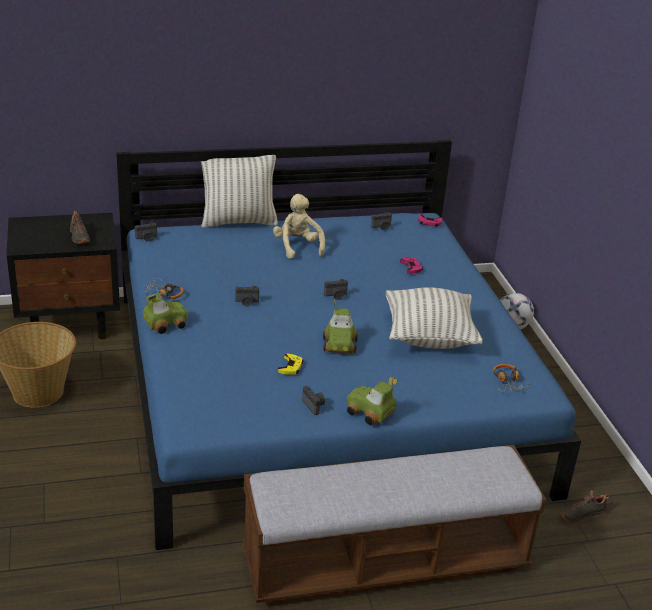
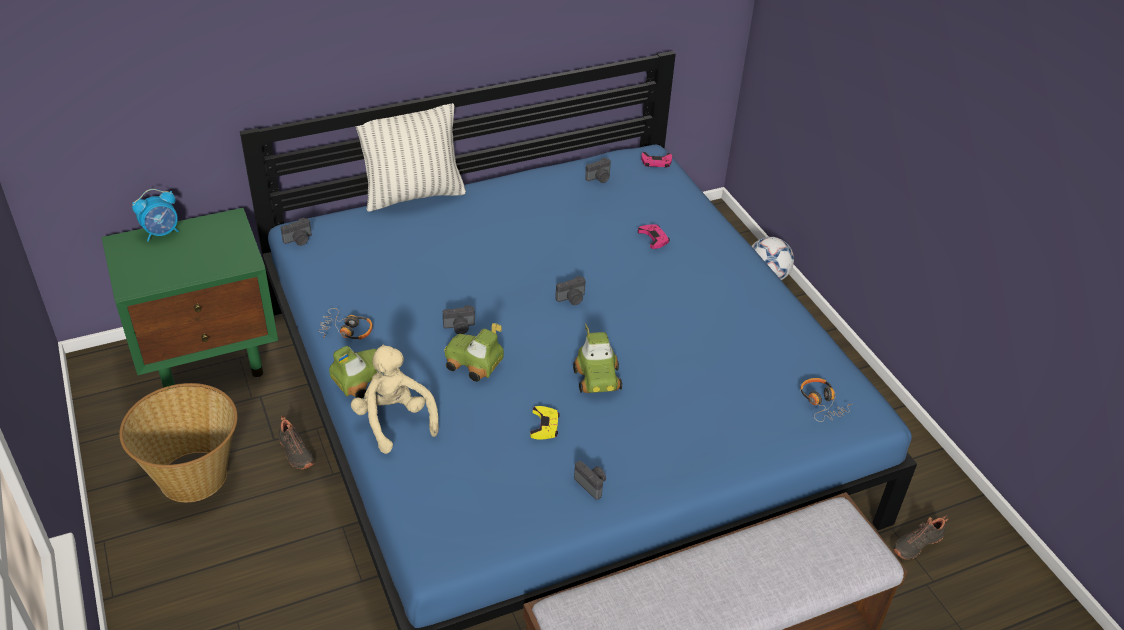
camera: 10 degrees left, 10 degrees up
(50, 220) = (162, 233): none -> alarm clock
(70, 323) = (209, 357): black nightstand -> green nightstand
(78, 236) = (208, 255): black shoe -> black shoe (295, 452)
(297, 247) = (501, 226): beige plush toy -> beige plush toy (394, 420)
(369, 412) = (665, 484): toy car -> toy car (473, 364)
(429, 337) = (705, 347): pillow -> none

